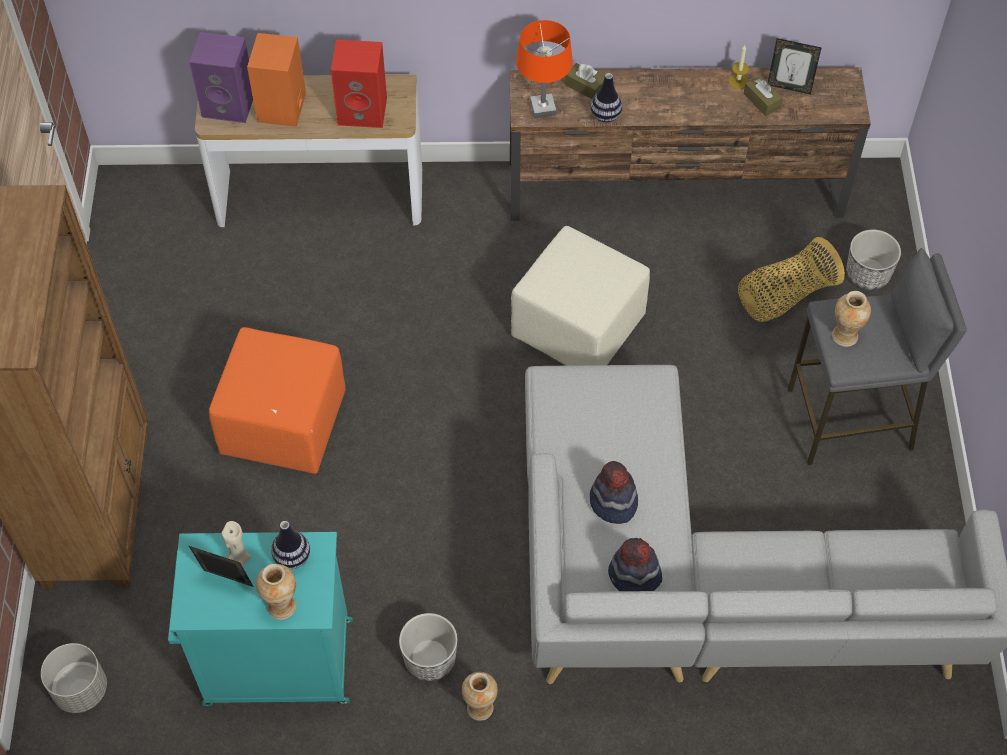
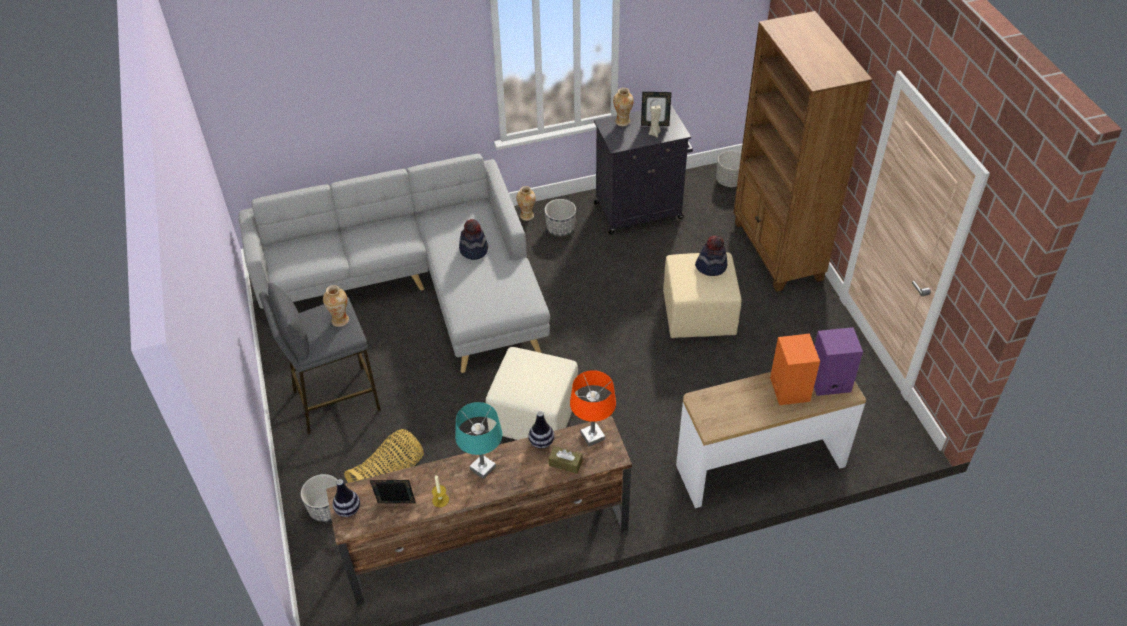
camera: 165 degrees right, 10 degrees down
(275, 663) = (640, 210): turquoise cabinet -> black cabinet
(284, 425) = (698, 314): orange ottoman -> beige ottoman
(292, 557) = (628, 139): vase -> vase (348, 509)
(364, 110) = (728, 402): red speaker -> none
(634, 576) = (453, 220): hat -> hat (711, 266)
(682, 103) = (483, 468): none -> turquoise table lamp
(762, 101) = (418, 486): brown tissue box -> none

